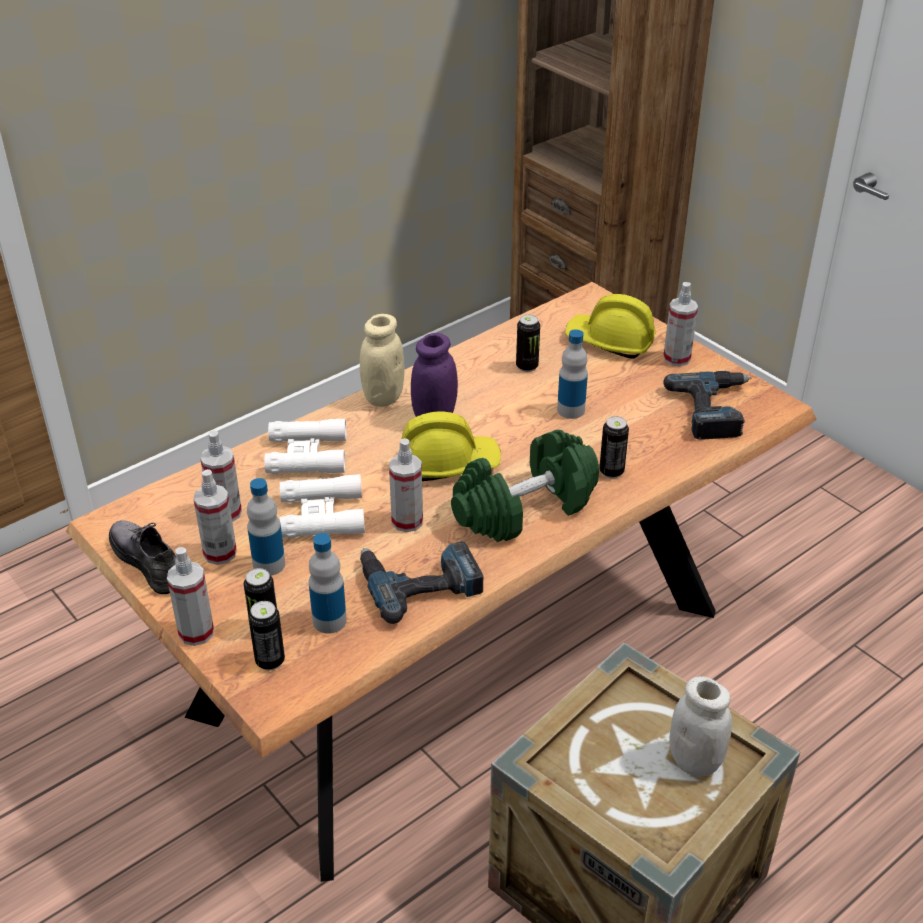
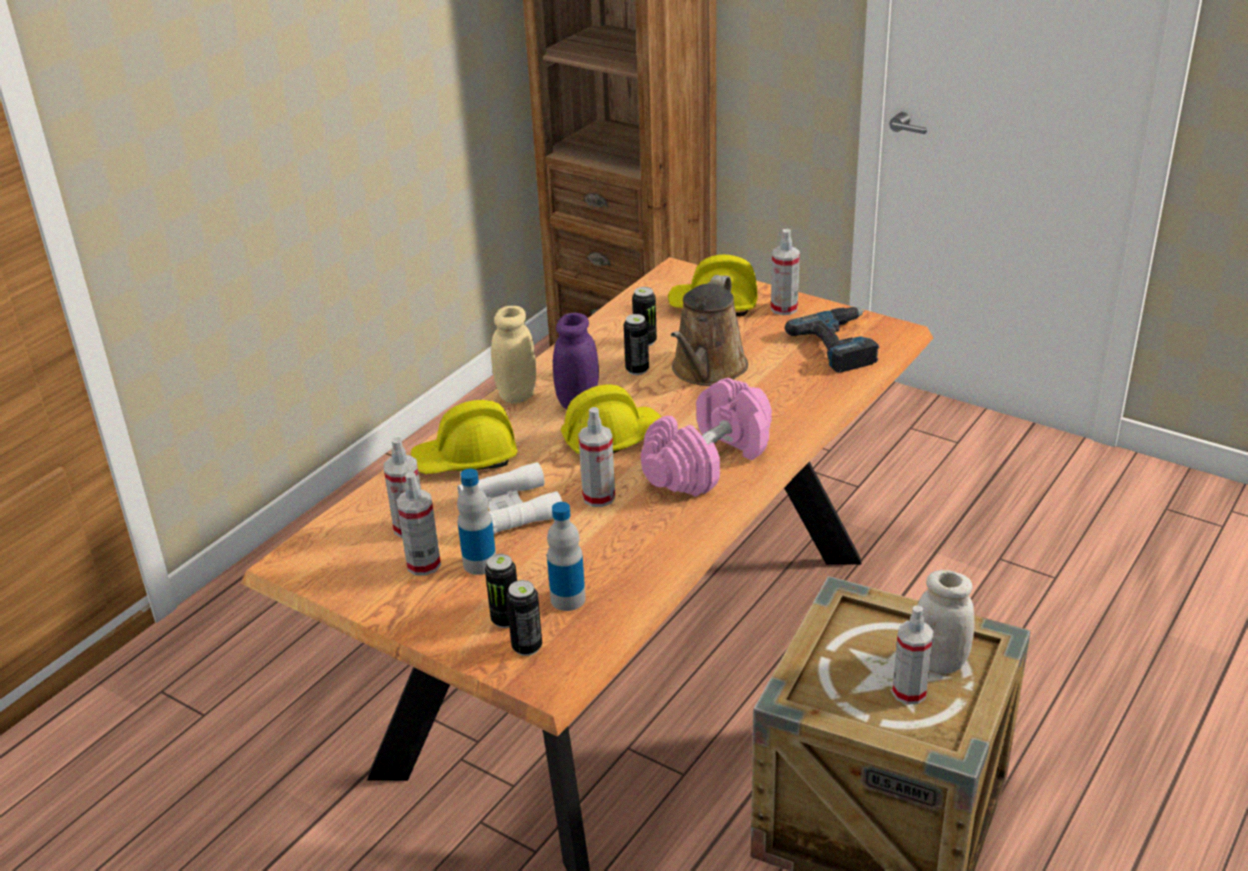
camera: 15 degrees left, 5 degrees down
(149, 562) = (353, 588): grey shoe -> none
(196, 632) = (437, 639): spray bottle -> spray bottle (909, 692)
(307, 455) = (466, 460): white binoculars -> yellow hard hat
(419, 582) = (639, 547): power drill -> none
(525, 509) = (707, 463): green dumbbell -> pink dumbbell
(571, 410) = (707, 371): bottle -> brown watering can
(611, 472) = (773, 415): can -> can (637, 370)

